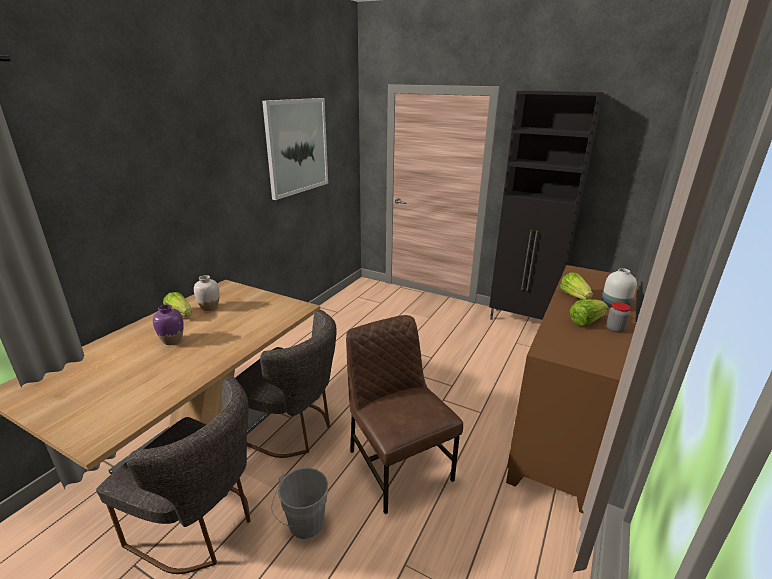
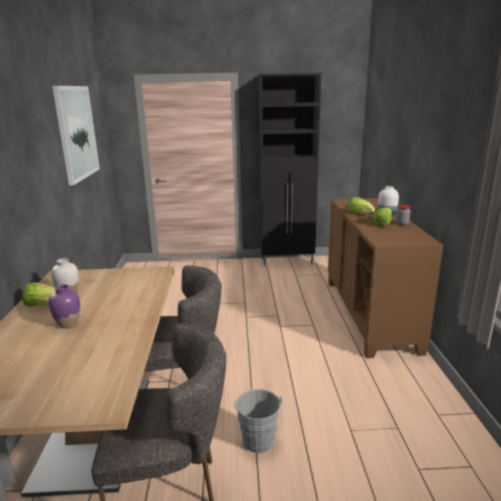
camera: 30 degrees left, 5 degrees down
(398, 464) = (288, 376): brown chair -> none

